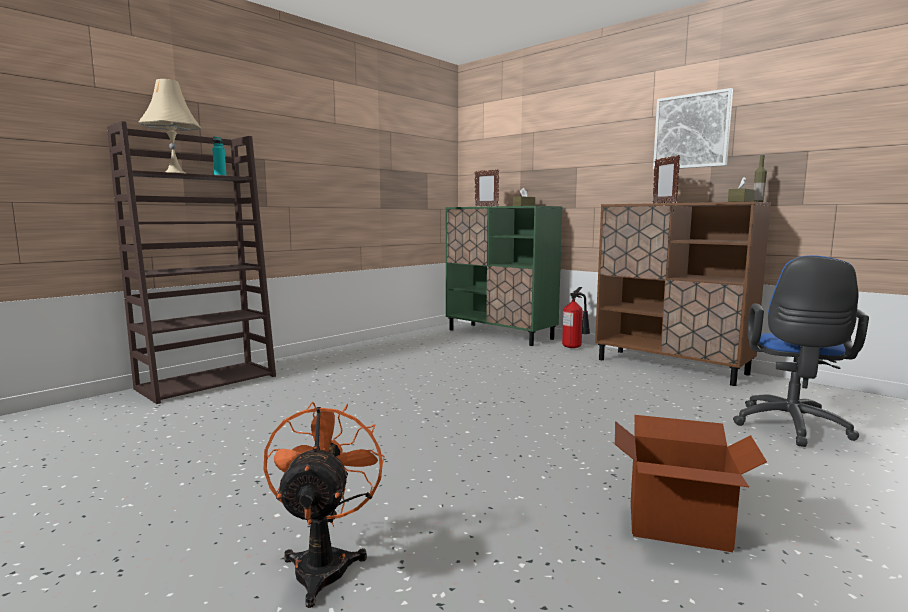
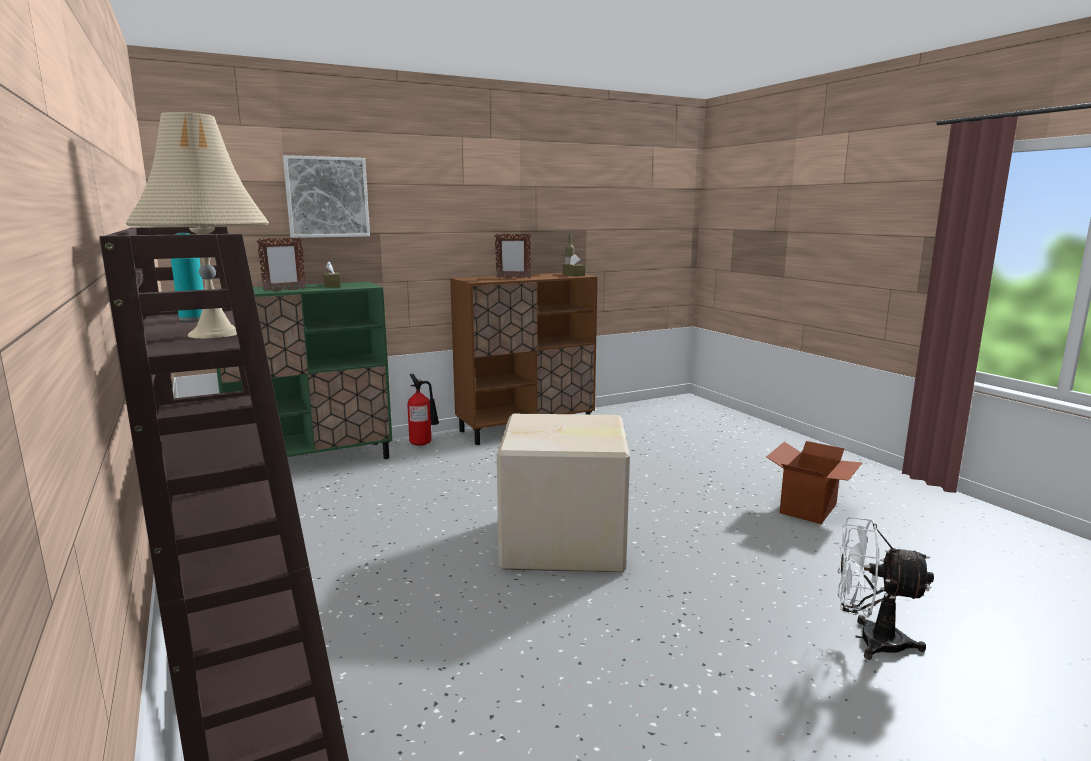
camera: 70 degrees left, 5 degrees up
(324, 563) = (869, 640): orange fan -> white fan
(442, 408) = (565, 543): none -> cardboard box
(691, 131) = (503, 205): picture -> picture (327, 197)
(791, 428) = (678, 439): blue office chair -> none

